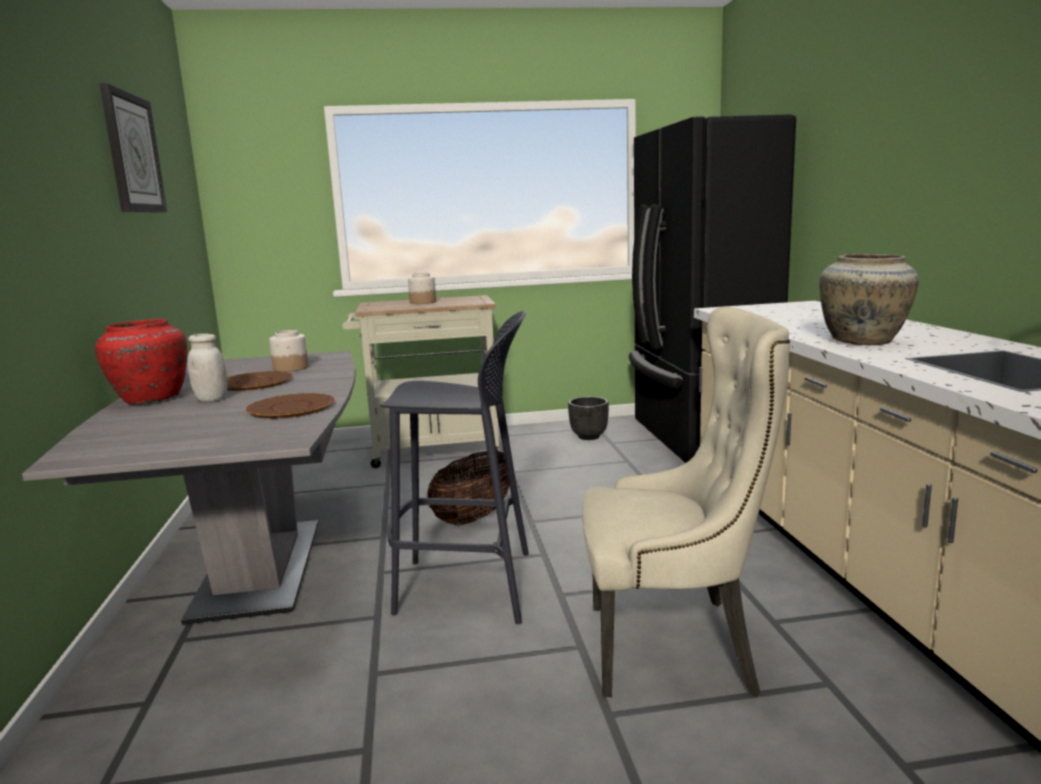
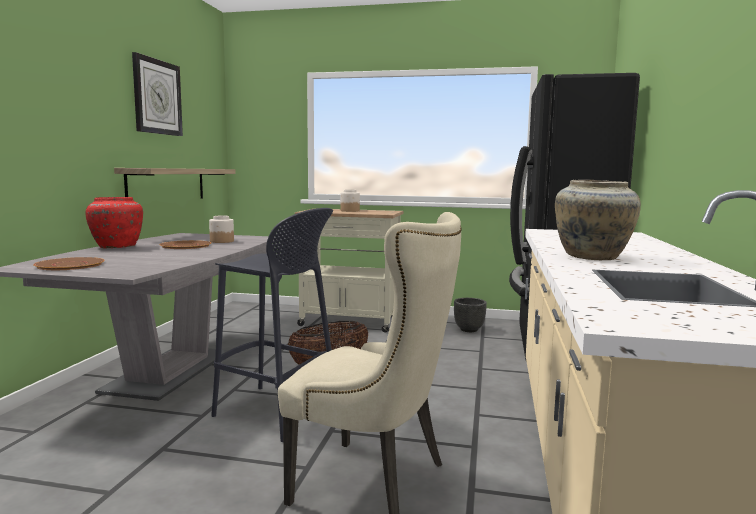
camera: 20 degrees right, 5 degrees down
(160, 290) = (167, 185): none -> shelf
(211, 399) = (144, 251): white jar -> none
(290, 407) = (173, 259): brown plate -> brown plate (70, 265)

